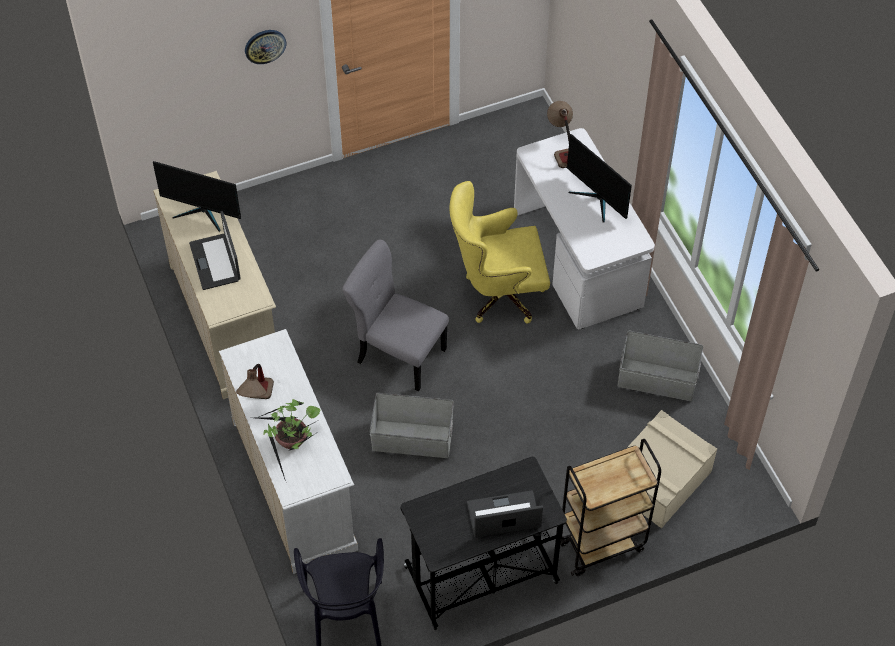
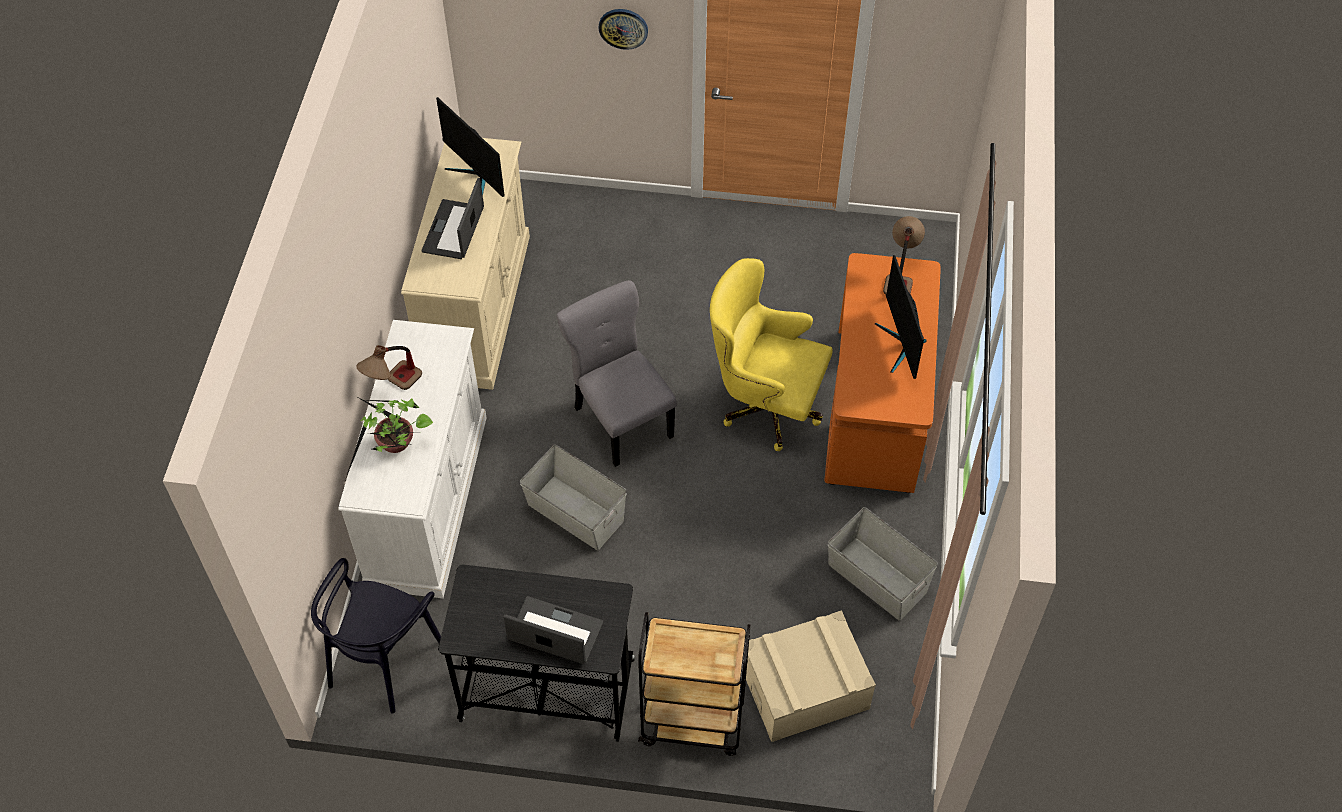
camera: 30 degrees right, 0 degrees up
(578, 261) = (876, 411): white desk -> orange desk

